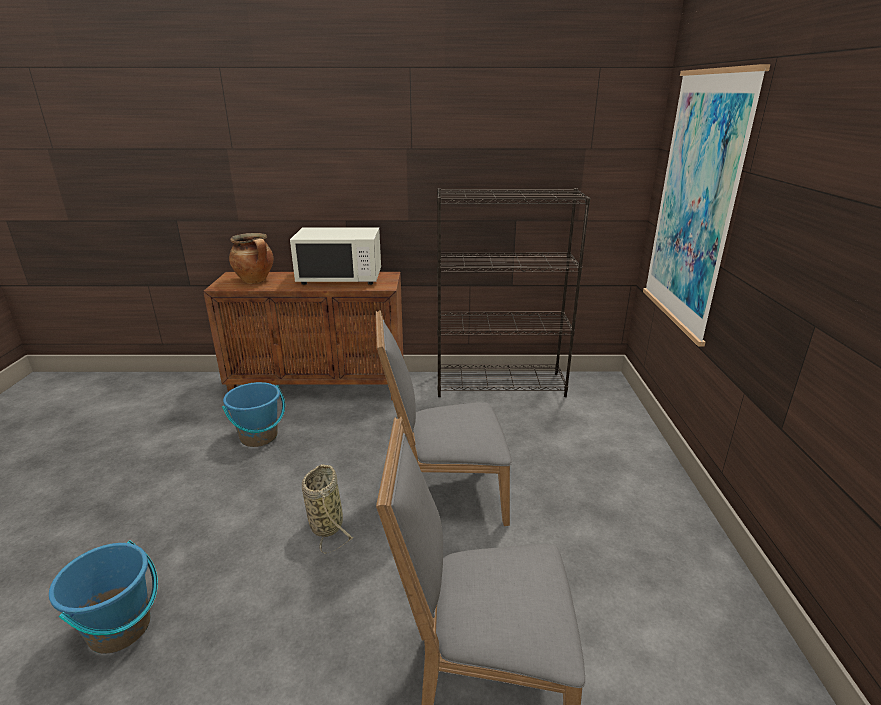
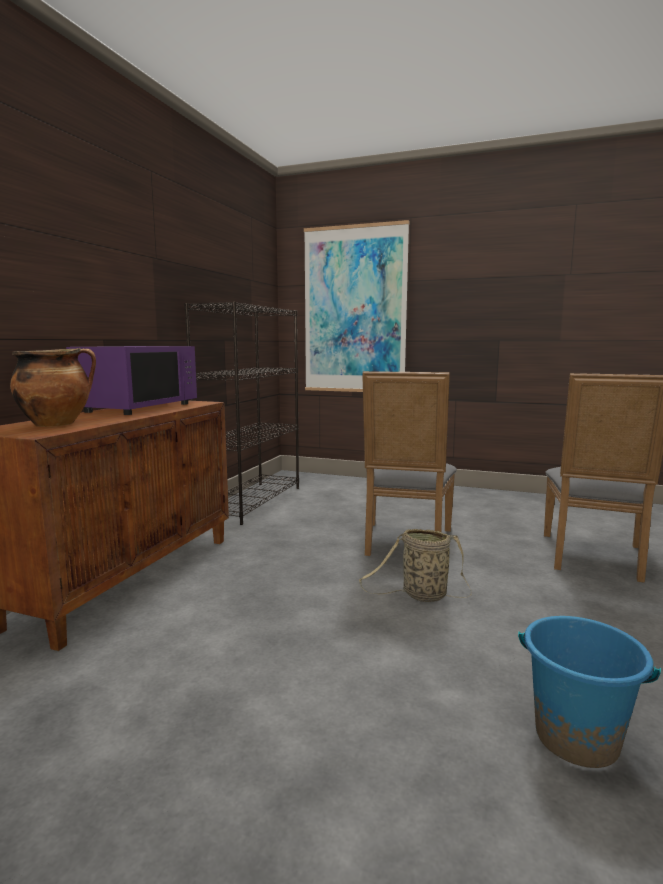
camera: 70 degrees left, 15 degrees down
(259, 437) = (211, 627): blue bucket -> none
(340, 278) = (139, 407): white microwave -> purple microwave

